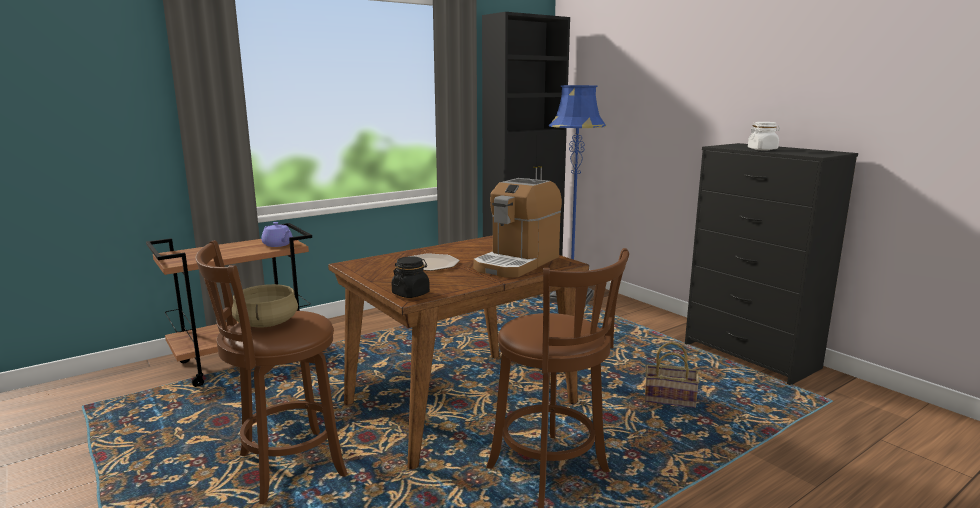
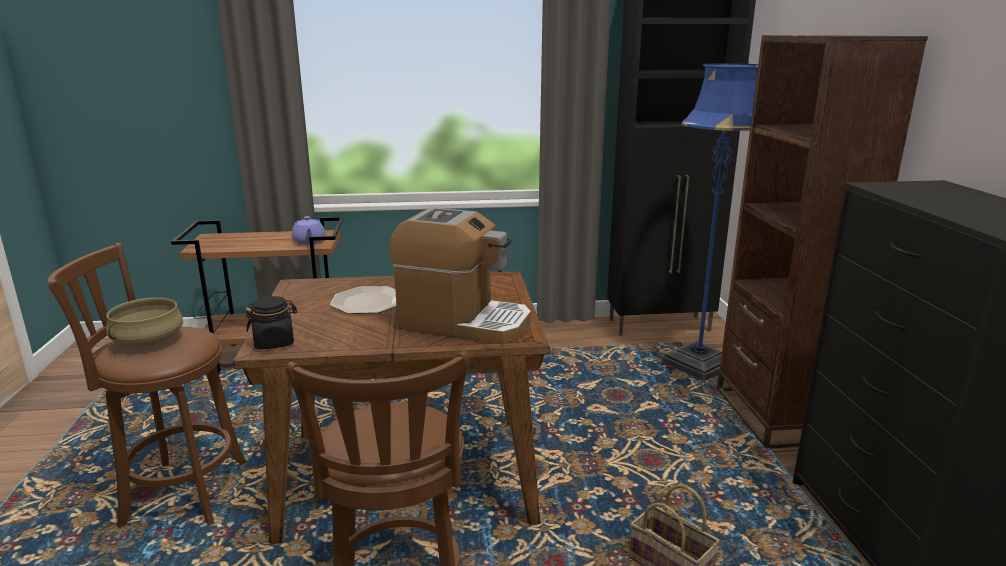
camera: 30 degrees right, 5 degrees up
(517, 263) = (463, 322): coffee machine -> coffee machine turned 135 degrees counterclockwise
(641, 314) = (775, 414): none -> brown bookcase
(762, 149) = (937, 203): white jar -> none

